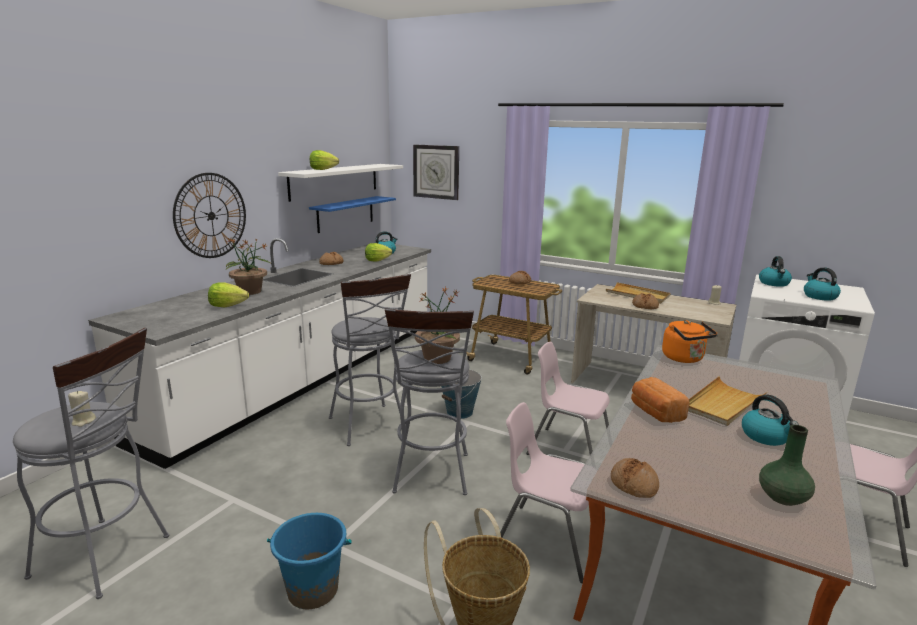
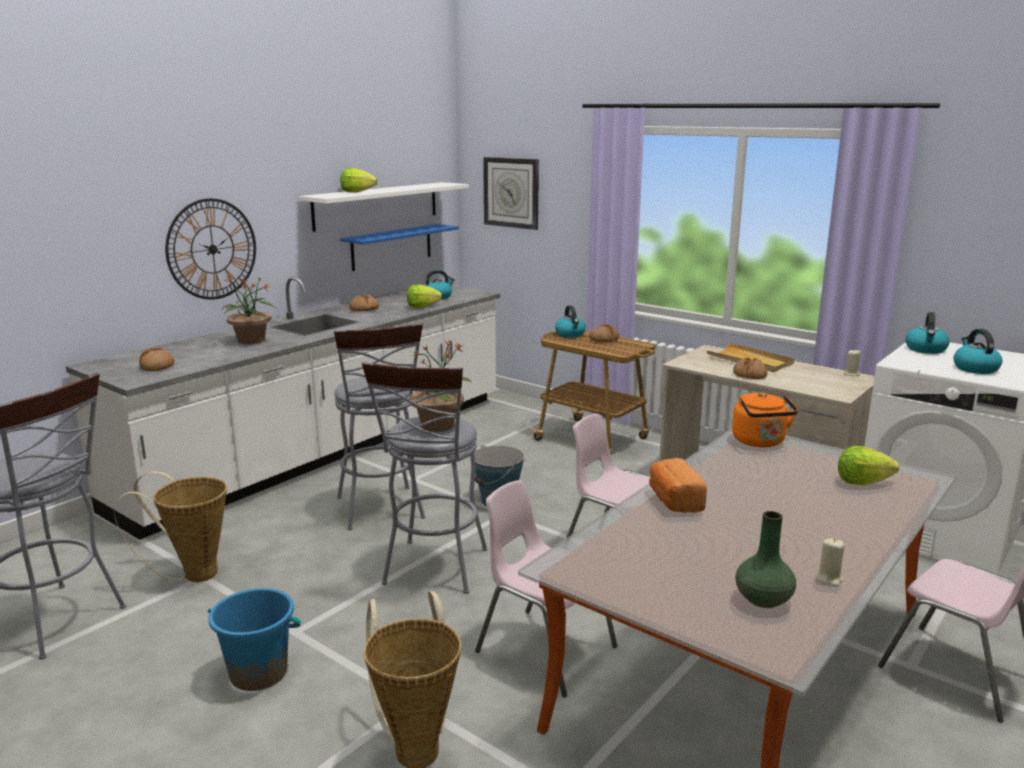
camera: 10 degrees right, 0 degrees up
(83, 421) = (33, 469): beige candle -> beige candle (829, 578)
(223, 498) = (193, 574): none -> basket
(227, 305) = (218, 356): lettuce -> lettuce (862, 482)
(634, 484) = (592, 572): bread -> bread (157, 366)
(723, 404) = (769, 497): beige tray -> none
(766, 436) = (796, 536): kettle -> kettle (570, 334)

